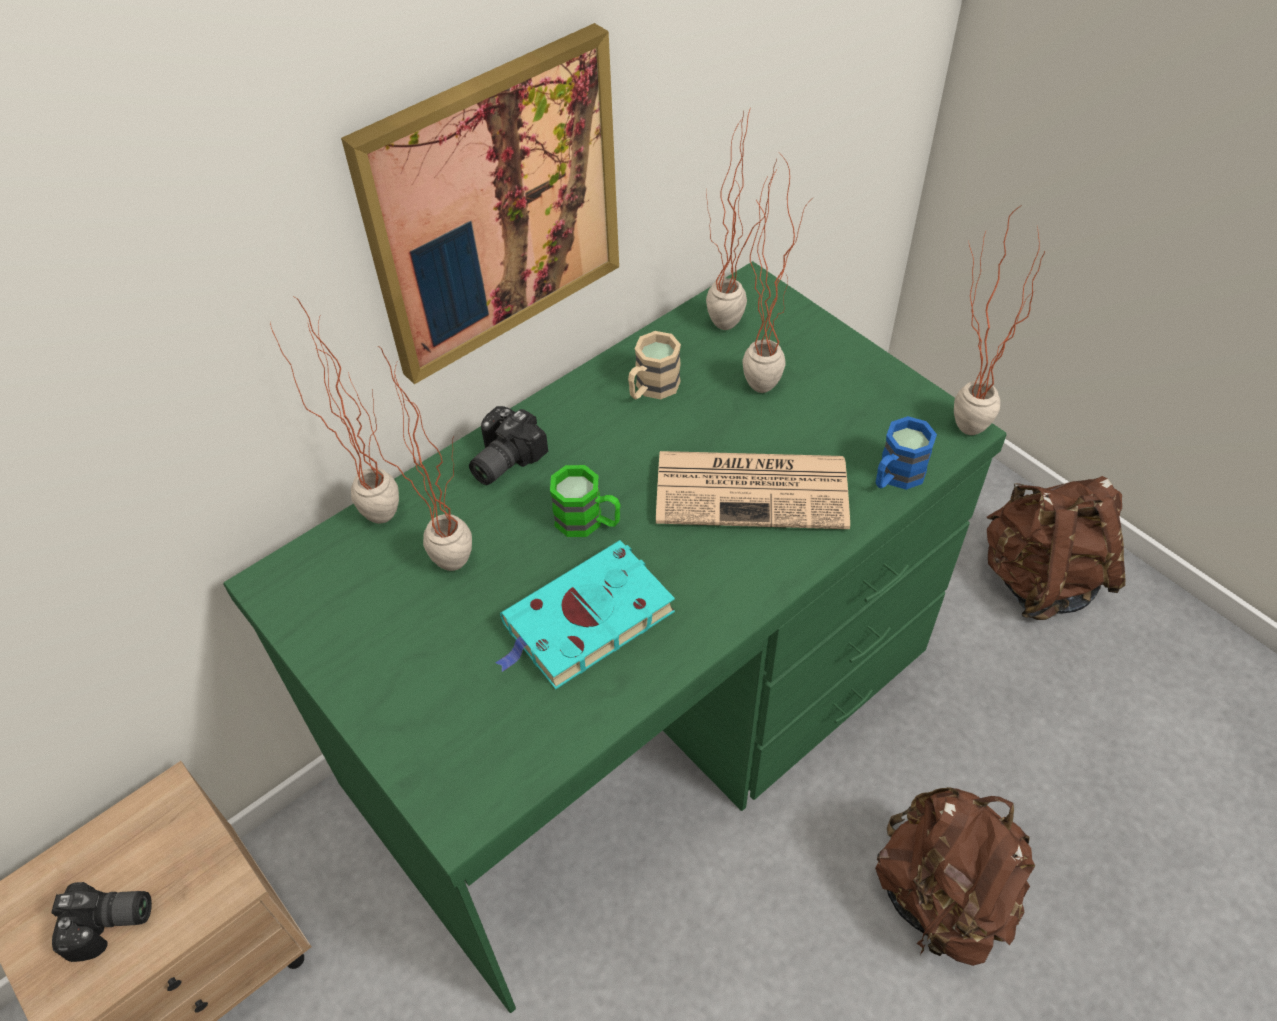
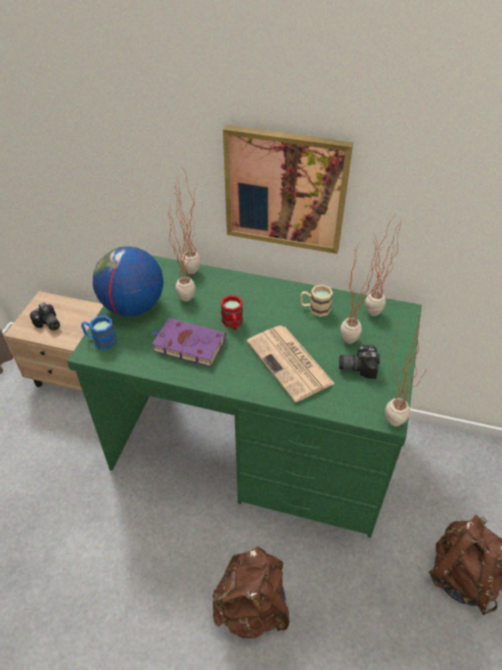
camera: 55 degrees right, 5 degrees down
(390, 667) = (133, 306): none -> globe
(501, 459) = (242, 286): camera -> camera (357, 366)
(585, 621) = (187, 345): turquoise book -> purple book
(588, 521) = (233, 323): green mug -> red mug
(895, 477) = (339, 406): blue mug -> blue mug (100, 340)

